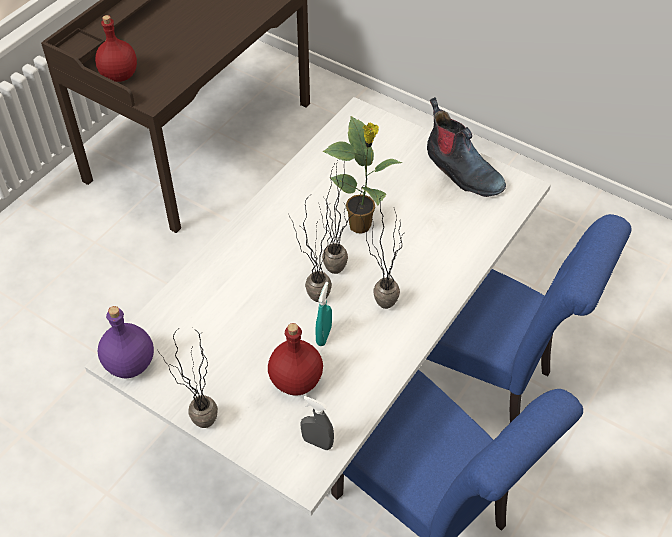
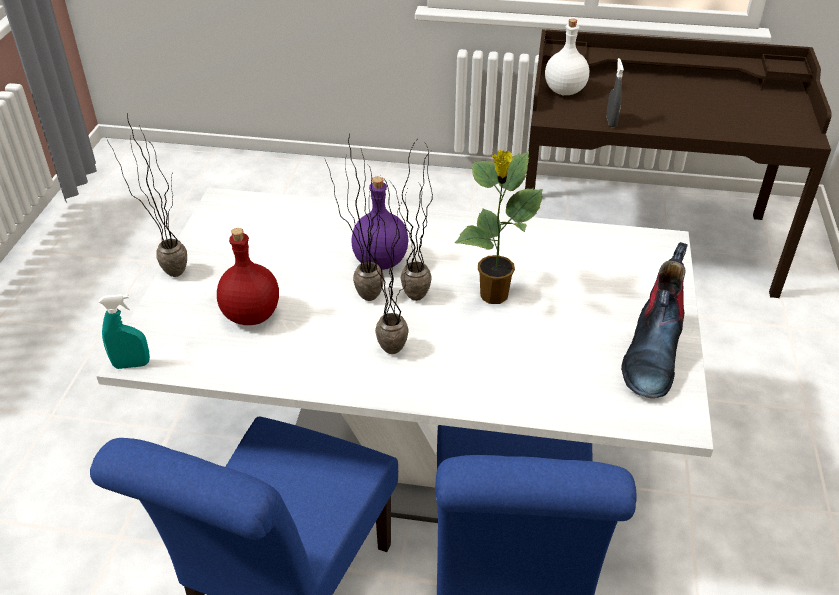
camera: 65 degrees right, 10 degrees down
(119, 76) = (564, 91): red bottle -> white bottle
(130, 365) = (220, 210): purple bottle -> purple bottle (380, 262)
(317, 442) = (180, 354): grey spray bottle -> grey spray bottle (611, 122)
(324, 335) = (320, 316): turquoise spray bottle -> turquoise spray bottle (131, 364)

